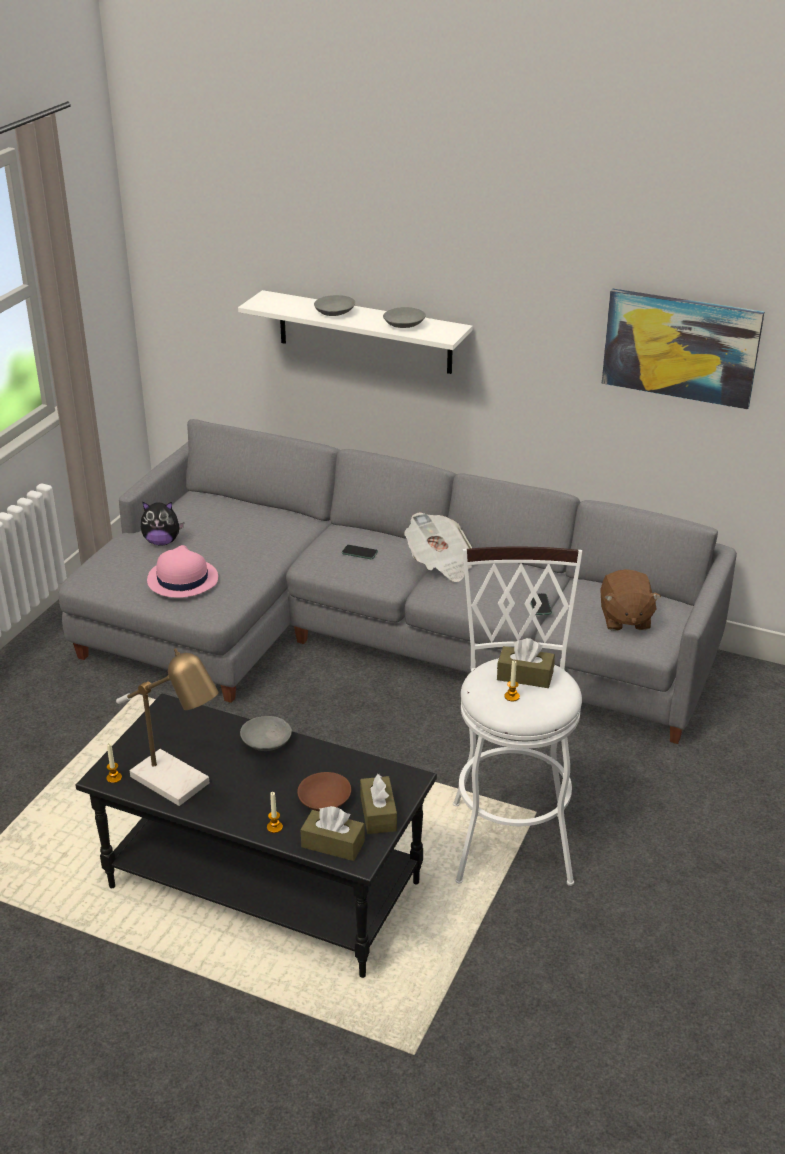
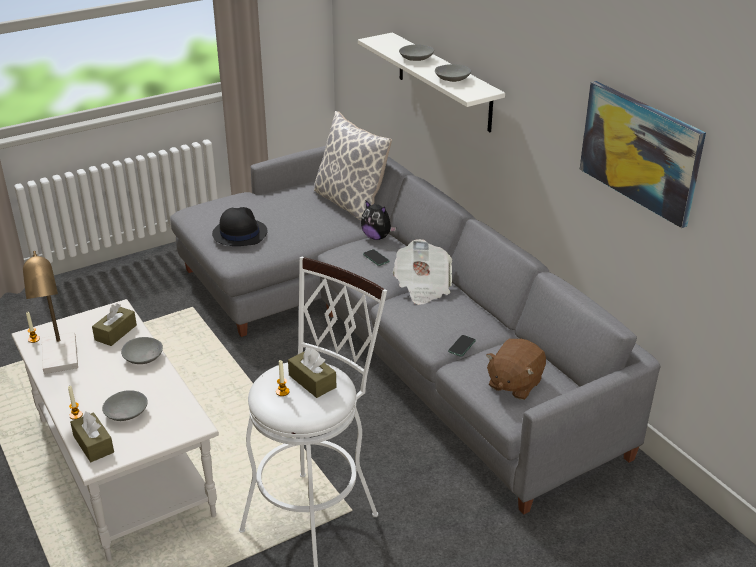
camera: 35 degrees right, 0 degrees up
(162, 542) = (259, 205): plush toy -> plush toy (377, 237)
(182, 579) = (239, 233): pink hat -> black hat
(259, 506) = (350, 203): none -> pillow
(267, 884) = (126, 466): black coffee table -> white coffee table
(324, 801) = (125, 413): brown bowl -> grey bowl
(378, 813) = (146, 439): brown tissue box -> brown tissue box (116, 332)

